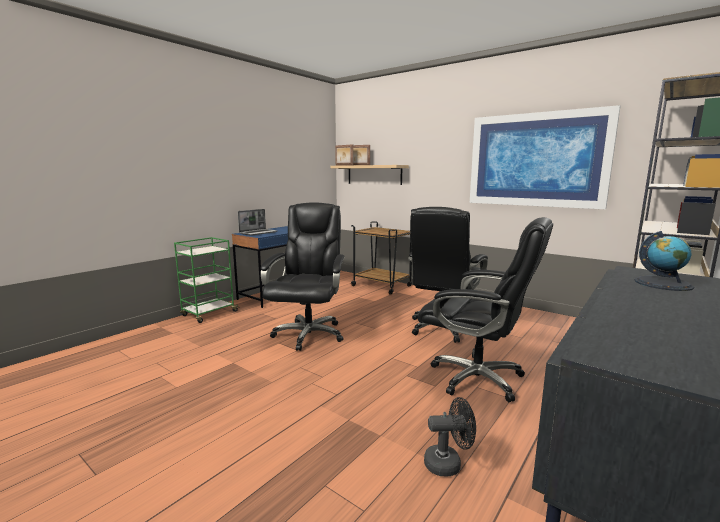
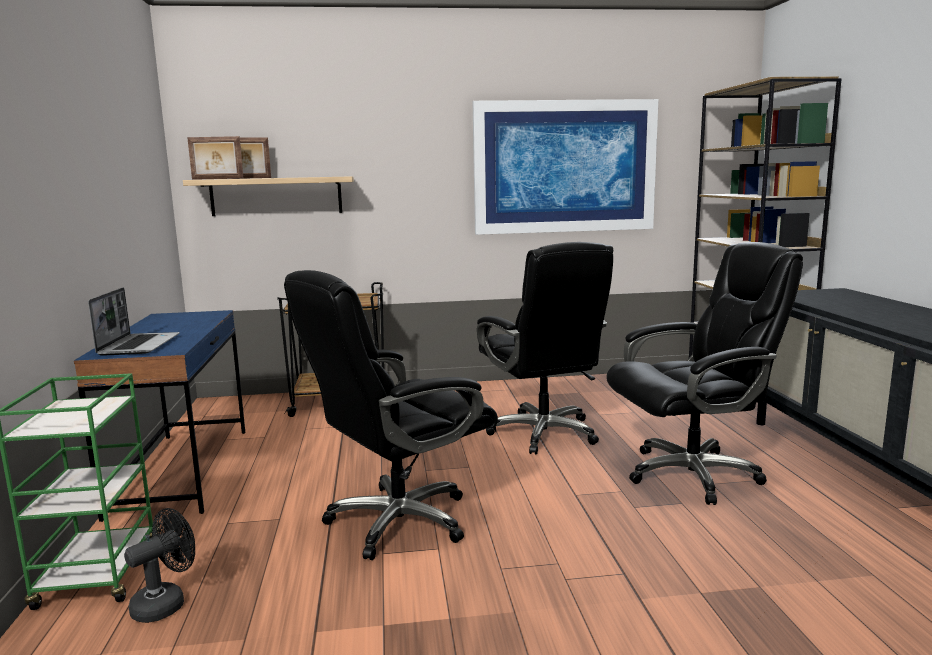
camera: 45 degrees left, 0 degrees up
(308, 335) = (402, 519): black office chair -> black office chair turned 90 degrees counterclockwise
(448, 463) = (852, 571): black fan -> black fan (166, 603)
(663, 283) = (845, 301): globe -> none

